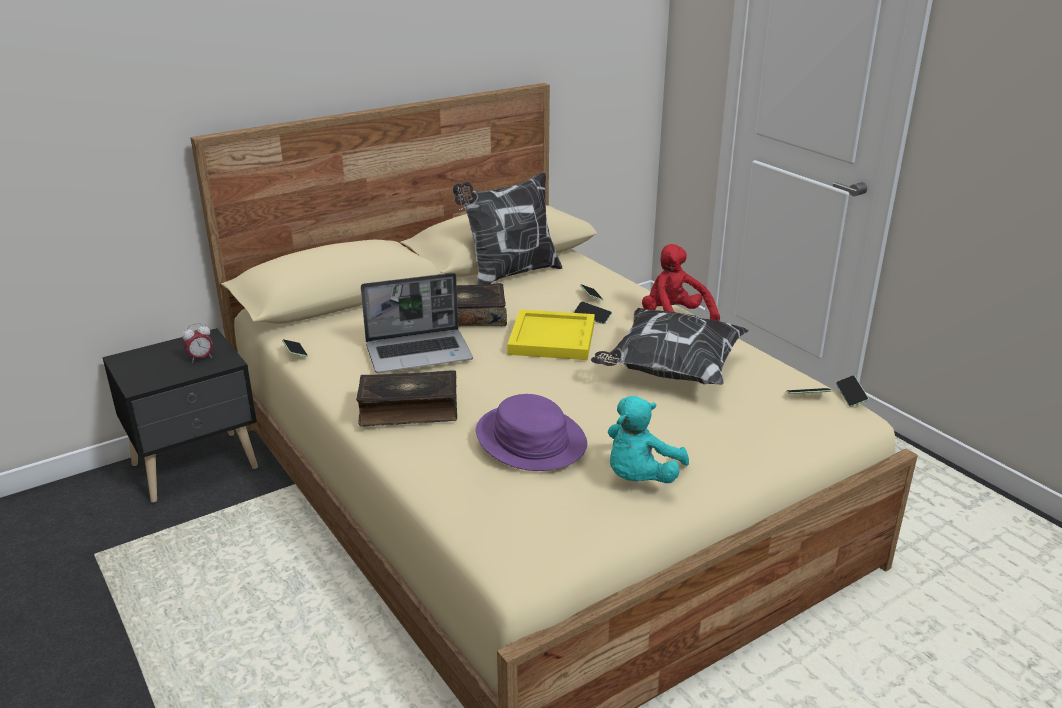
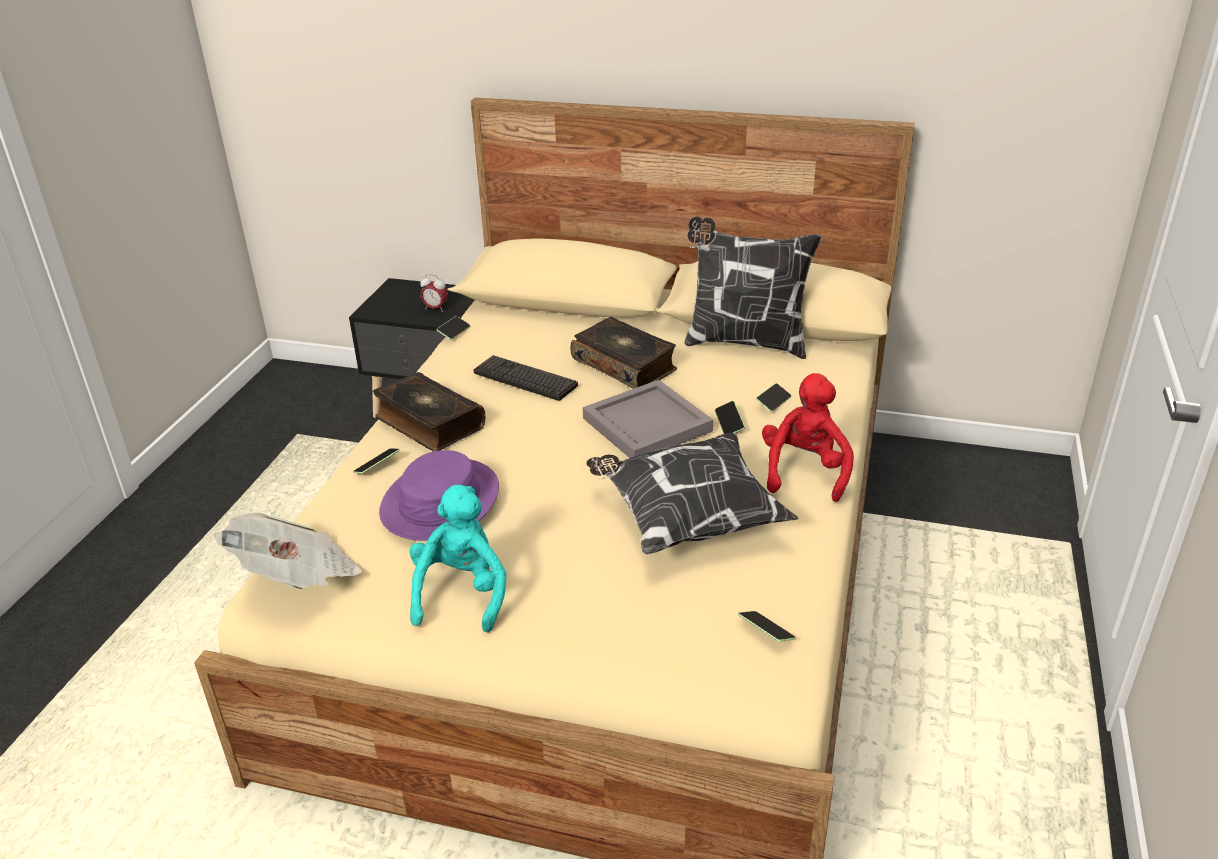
camera: 50 degrees right, 5 degrees up
(420, 352) = (525, 379): laptop -> keyboard
(533, 535) = (297, 576): none -> newspaper
(550, 339) = (645, 424): yellow tray -> grey tray
(640, 478) = (462, 593): turquoise plush toy -> turquoise plush toy turned 105 degrees clockwise
(850, 396) = (816, 665): phone -> phone (377, 466)

